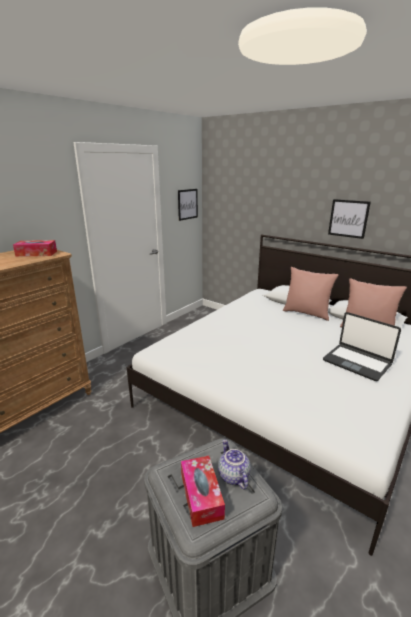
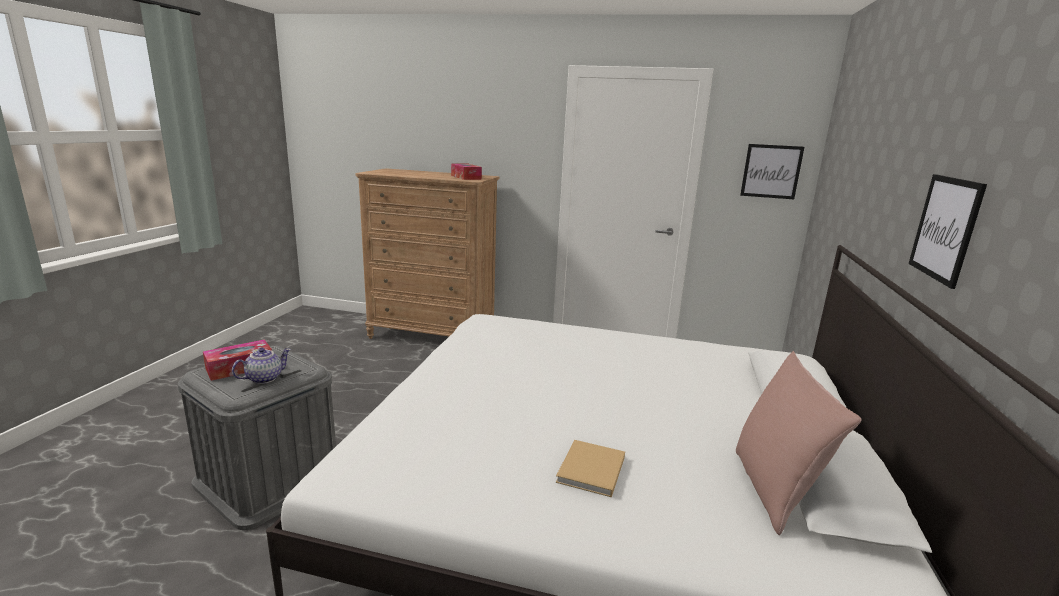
camera: 65 degrees right, 5 degrees down
(306, 313) = (751, 409): pink pillow -> none
(357, 362) = (590, 471): laptop -> beige book

